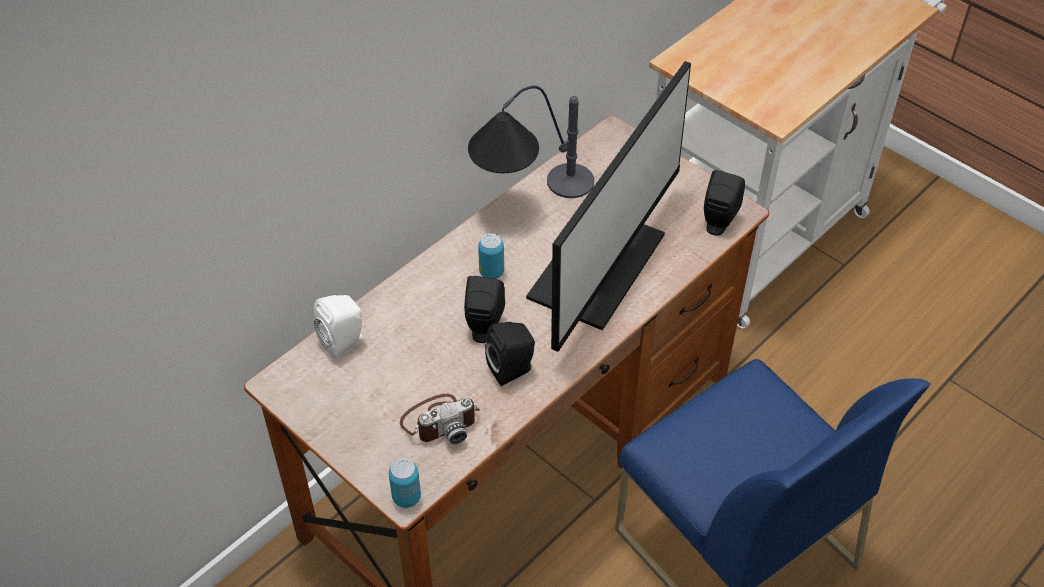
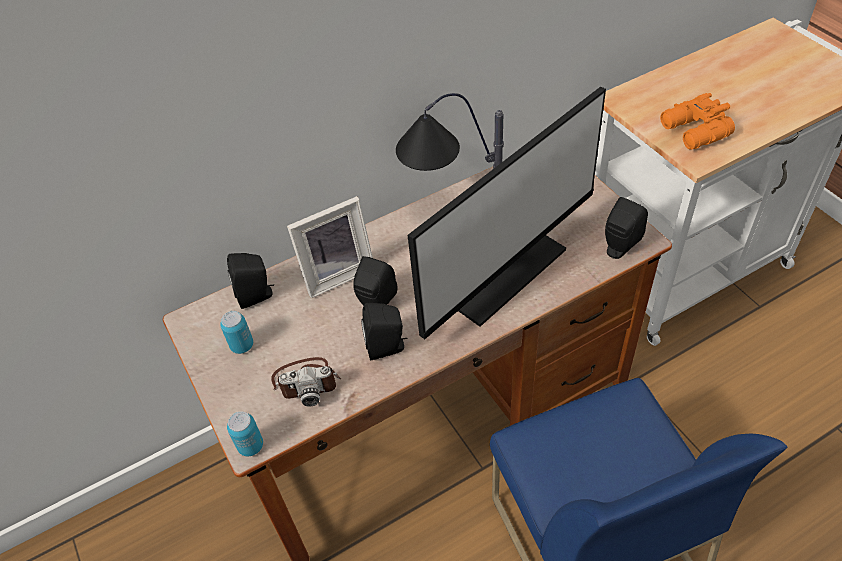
camera: 20 degrees right, 0 degrees up
(345, 342) = (257, 296): white speaker -> black speaker
(426, 302) = (336, 273): none -> picture frame
(491, 272) = (401, 257): can -> can (242, 345)
(765, 88) = (694, 132): none -> orange binoculars

